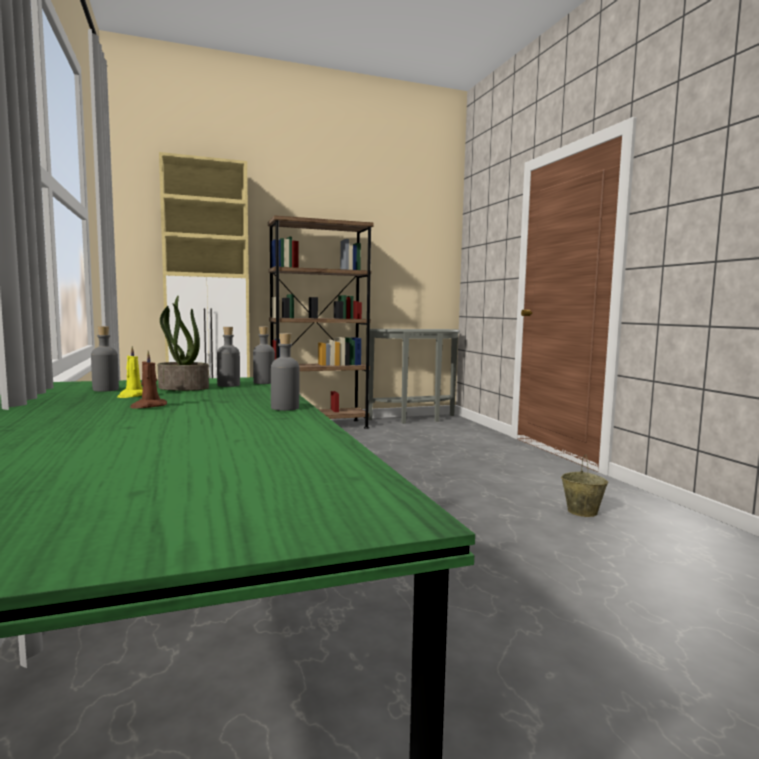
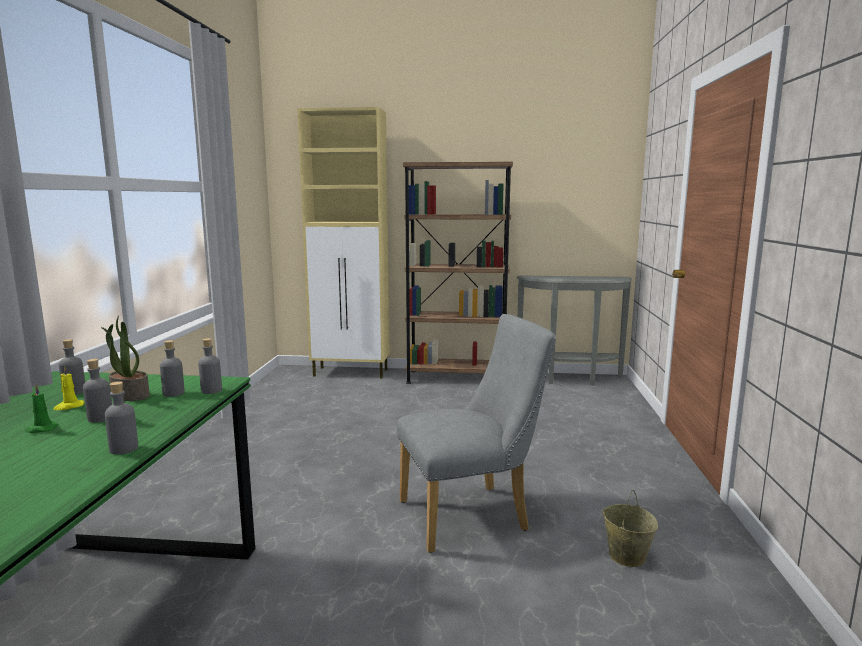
camera: 25 degrees right, 5 degrees up
(148, 406) = (41, 429): brown candle -> green candle
(196, 398) = (100, 418): none -> grey bottle
(446, 507) = (472, 515): none -> grey chair

